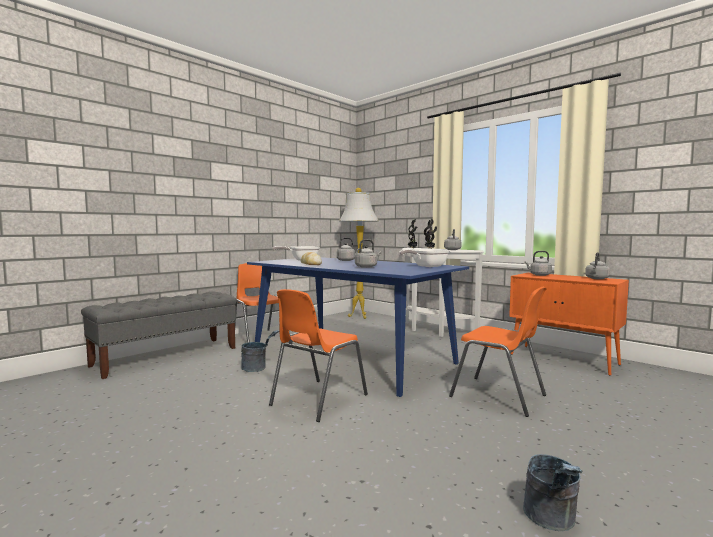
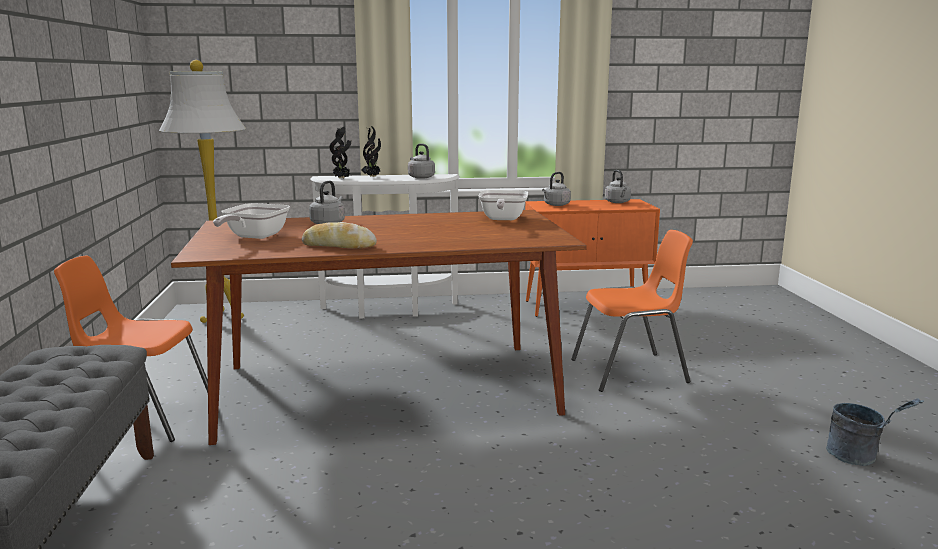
camera: 50 degrees left, 10 degrees up
(258, 368) = (305, 467): grey bucket -> none
(317, 400) = (502, 465): orange chair -> none
(350, 357) = (386, 390): blue dining table -> brown dining table
(367, 267) = (448, 235): grey kettle -> none

